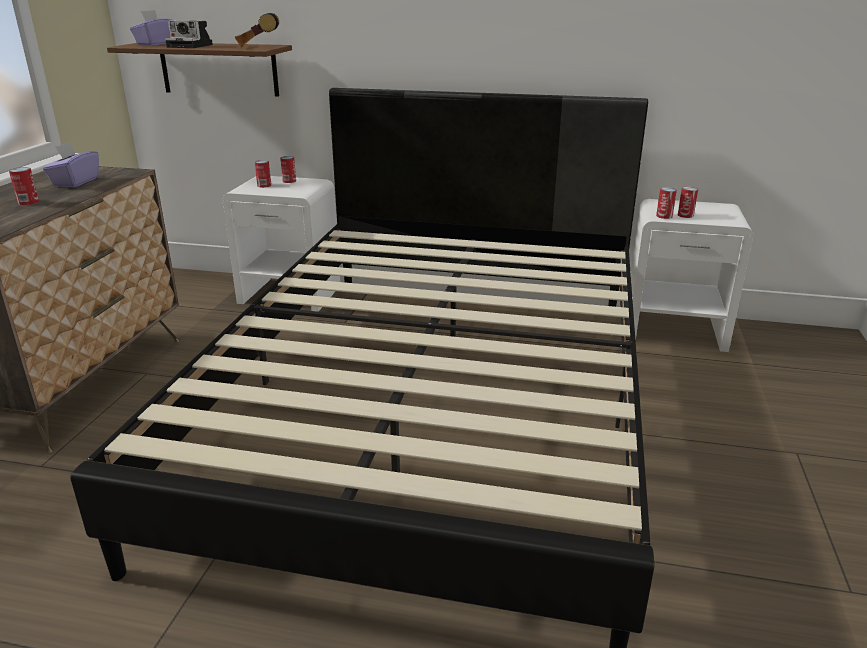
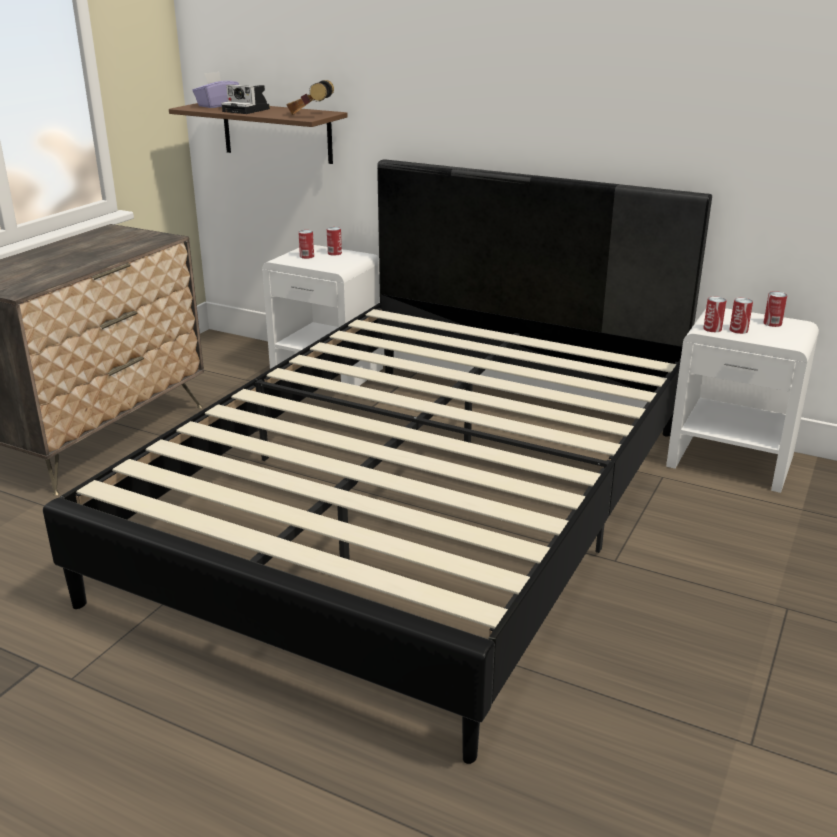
camera: 15 degrees right, 0 degrees up
(28, 202) = (64, 263): can -> can (772, 323)
(75, 182) = (112, 245): purple tissue box -> none

